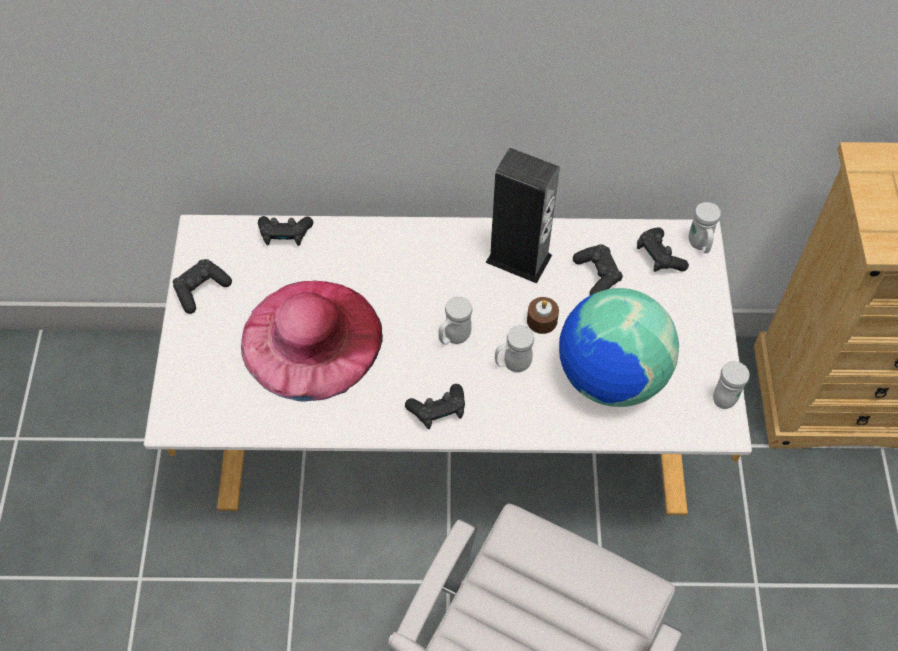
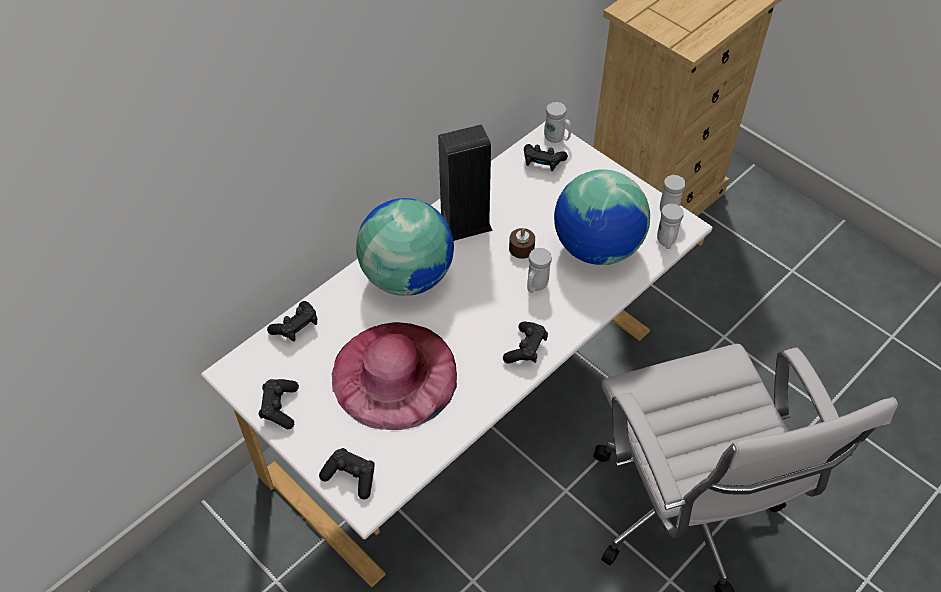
camera: 45 degrees left, 5 degrees down
(417, 264) = (407, 276): none -> globe
(454, 338) = (483, 300): white mug -> white mug (666, 243)
(597, 276) = (522, 199): black game controller -> black game controller (351, 477)

